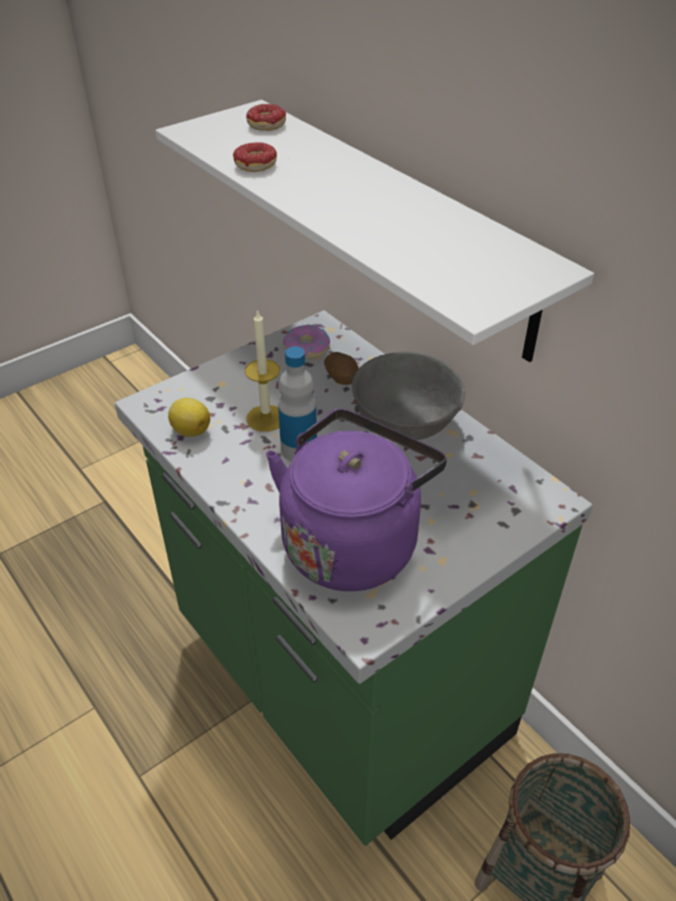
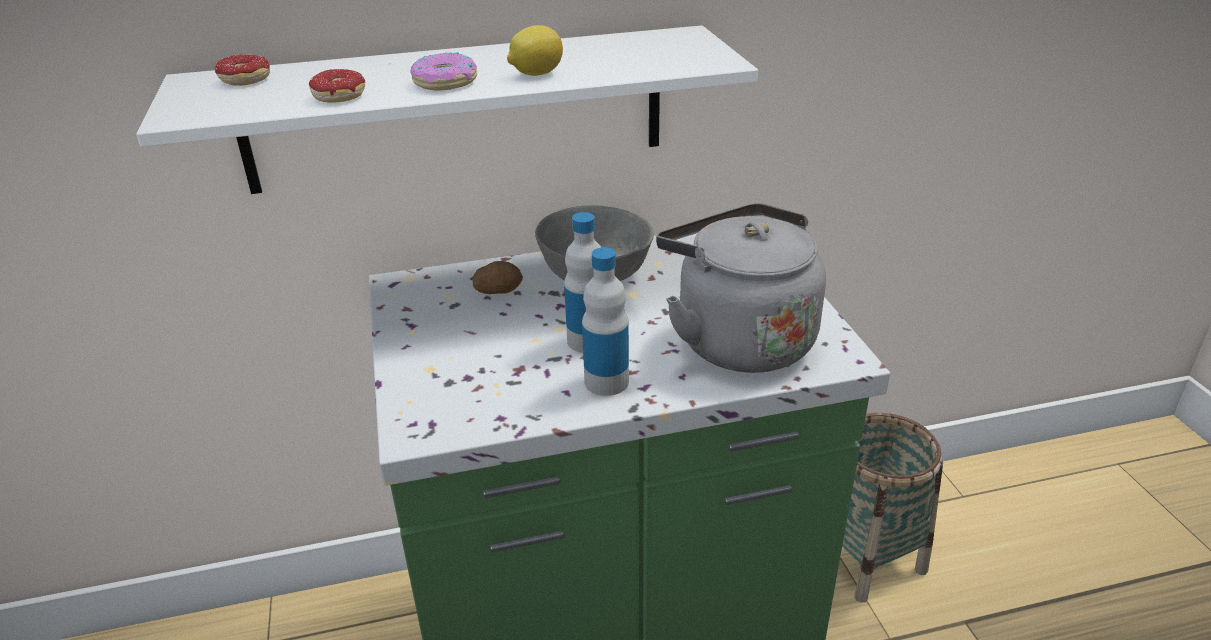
camera: 65 degrees left, 10 degrees down
(190, 430) = (494, 408): lemon -> lemon (536, 74)
(248, 477) = (606, 381): none -> bottle
(266, 418) = (520, 350): candle -> none
(307, 348) = (426, 299): donut -> donut (445, 82)
(353, 541) = (738, 339): purple kettle -> grey kettle

